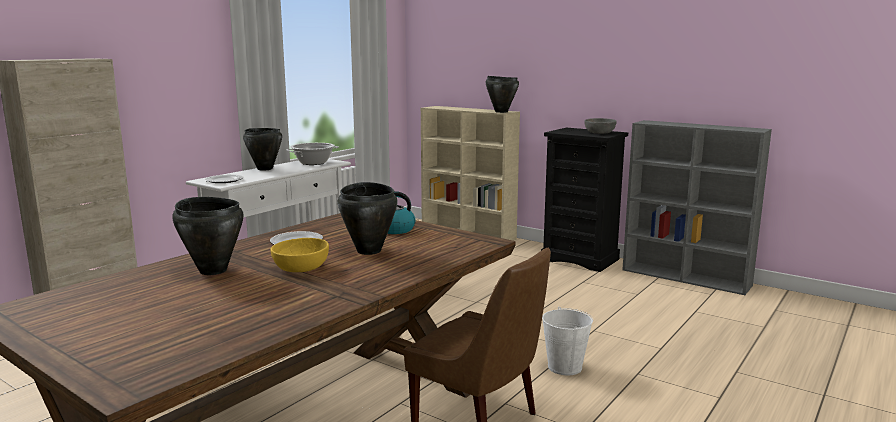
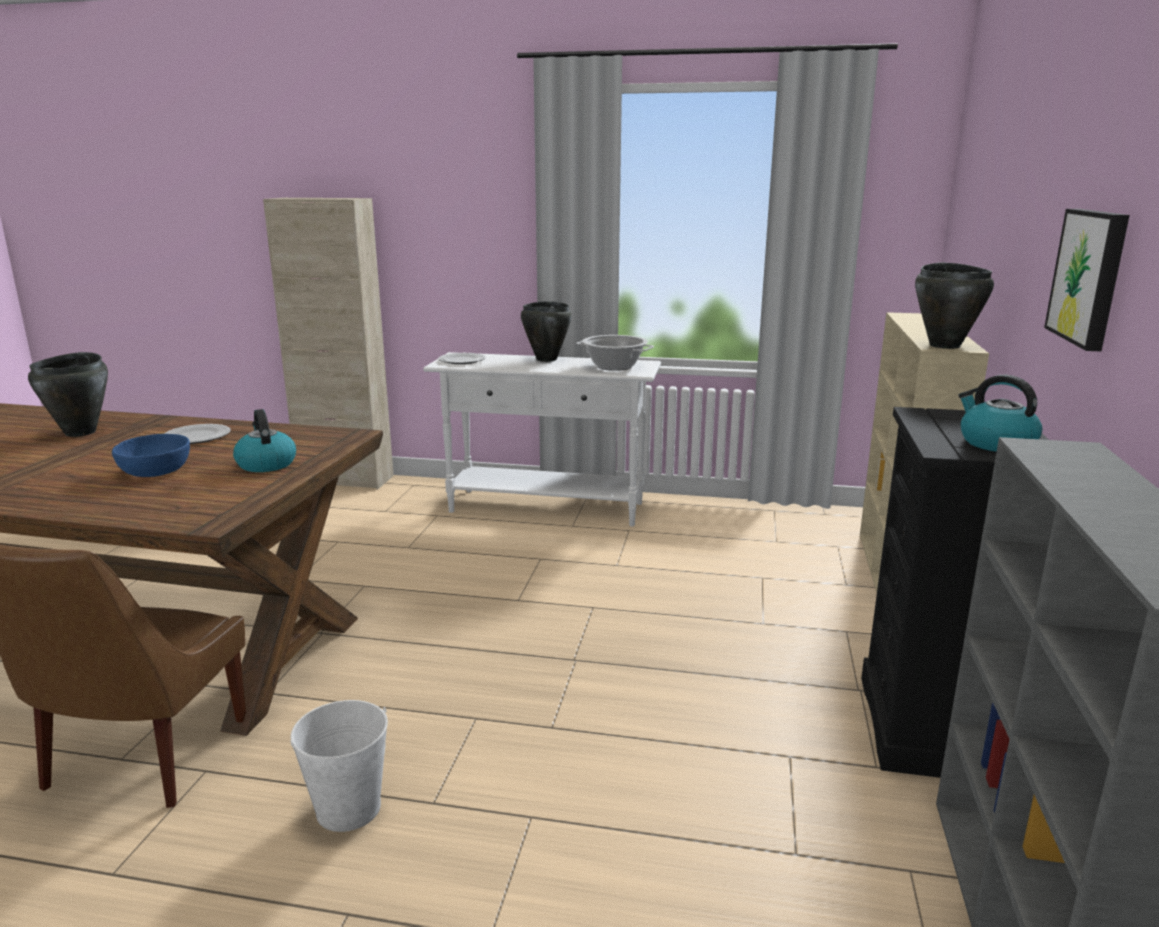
camera: 65 degrees right, 5 degrees up
(301, 267) = (84, 458): yellow bowl -> none
(369, 251) = (156, 471): black cooking pot -> blue bowl
(598, 70) = (1090, 276): none -> picture
(599, 132) = (995, 443): grey bowl -> kettle

